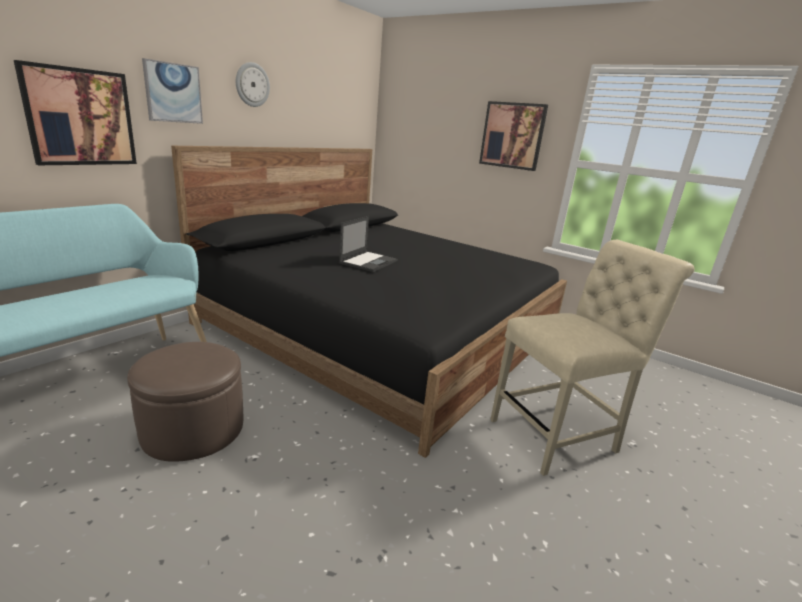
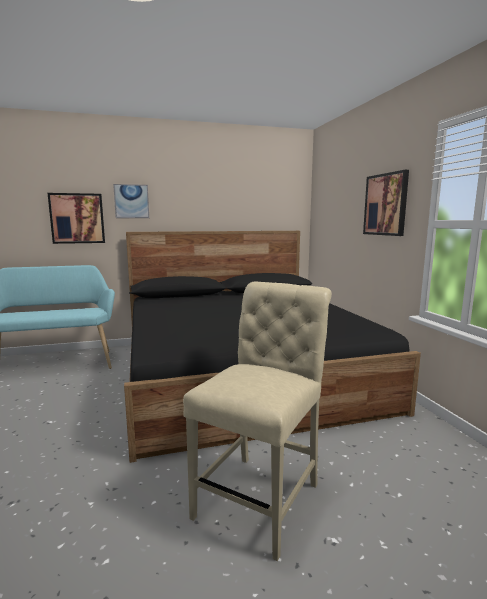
camera: 40 degrees right, 10 degrees down
(193, 429) = (49, 398): brown ottoman -> none
(252, 84) = (188, 191): wall clock -> none
(369, 261) = (214, 310): laptop -> none
(559, 435) = (262, 496): beige chair -> beige chair turned 75 degrees counterclockwise

